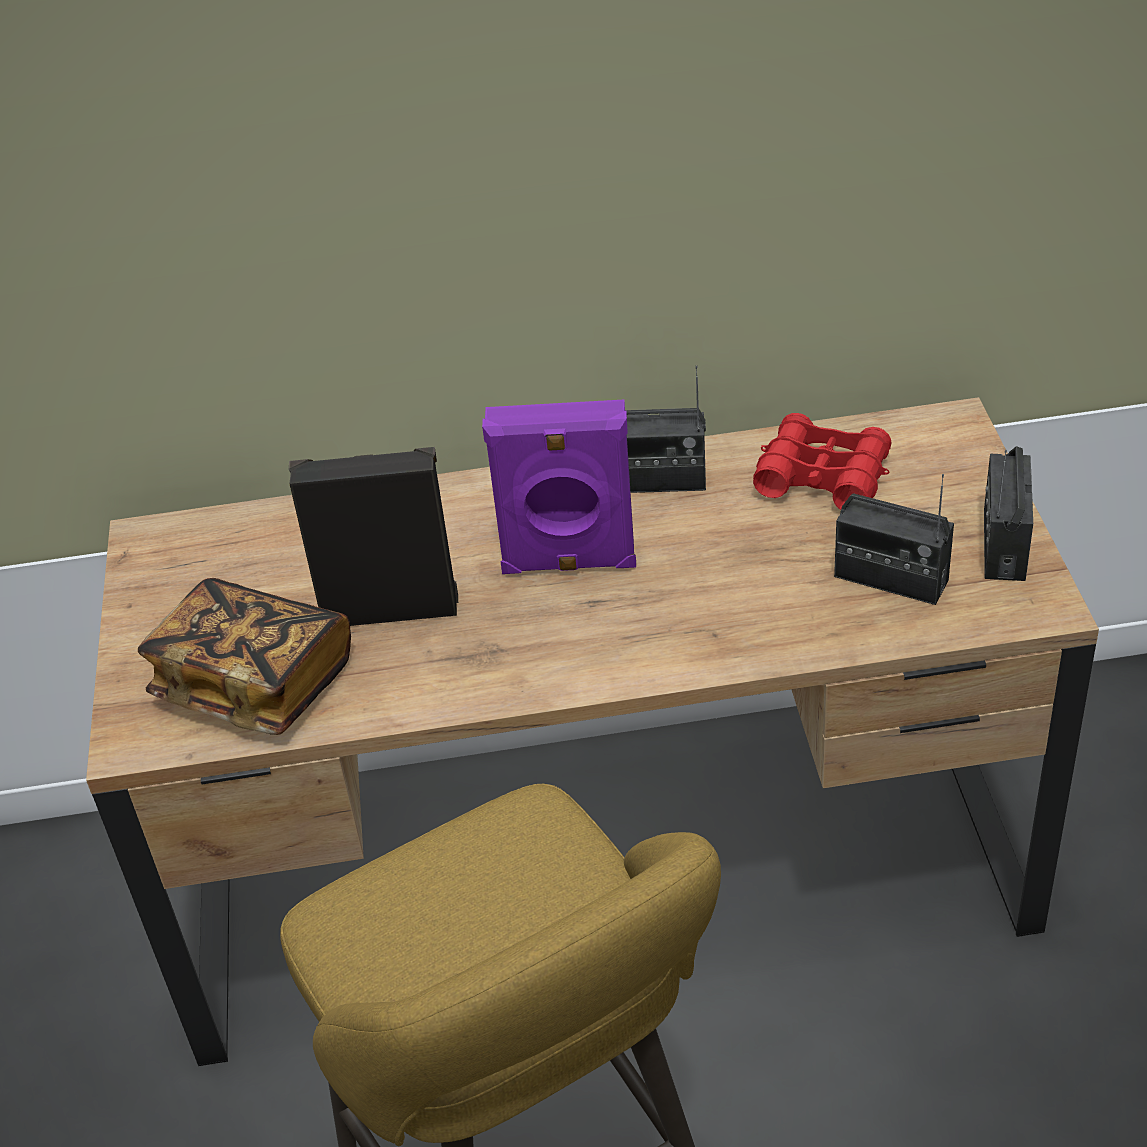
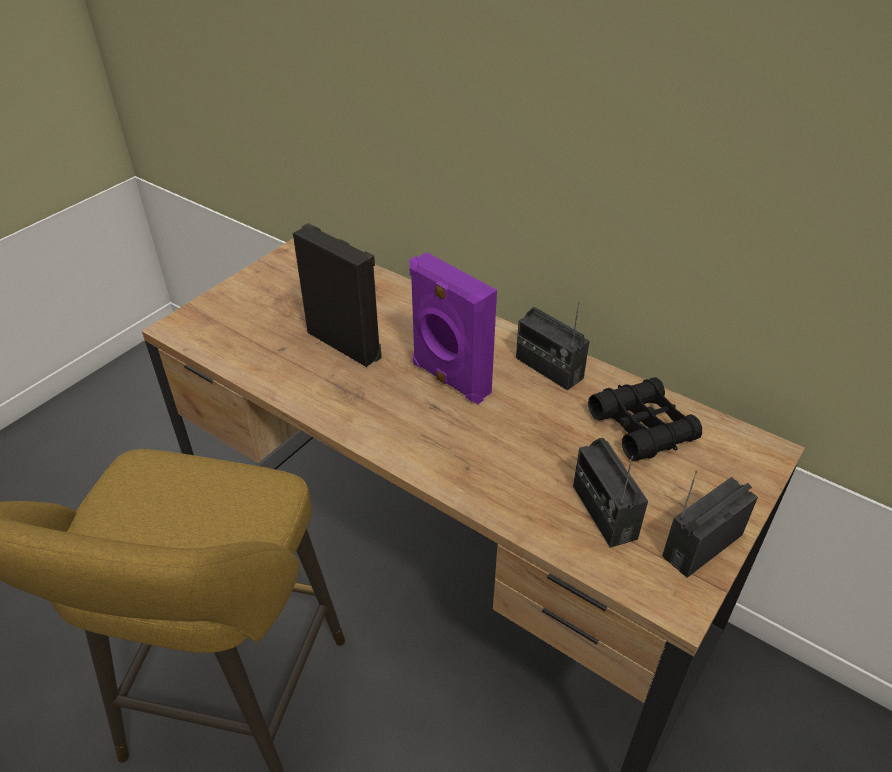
camera: 40 degrees right, 0 degrees up
(255, 683) = (250, 337): book -> none
(822, 477) = (642, 427): red binoculars -> black binoculars

